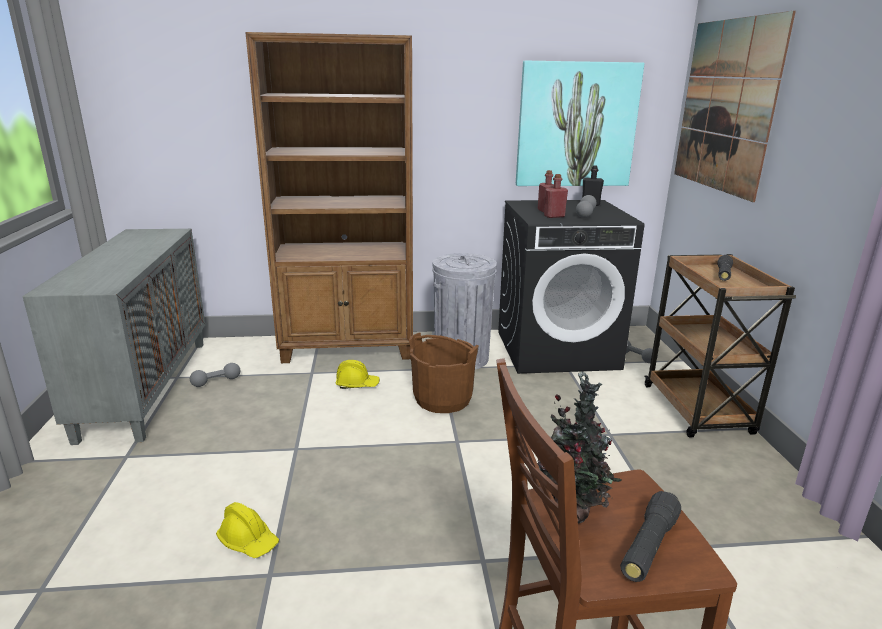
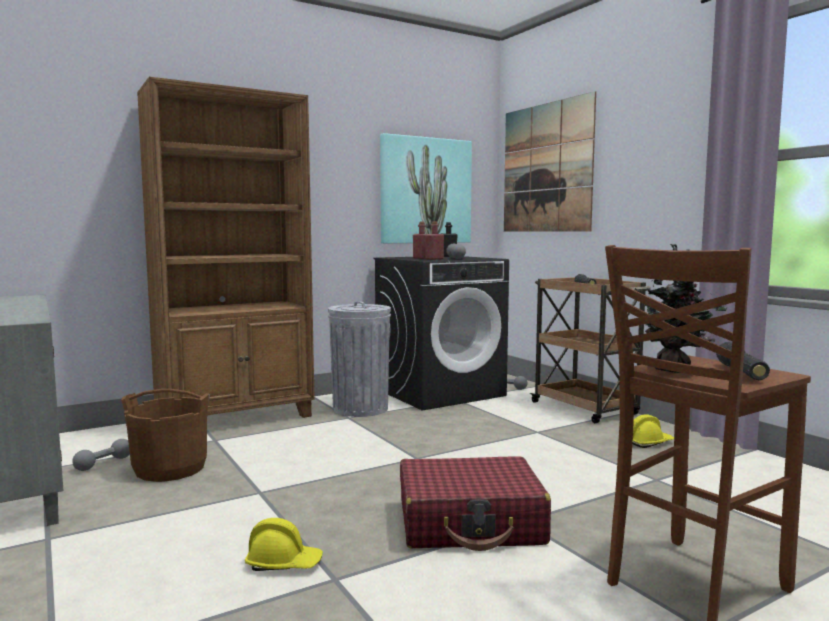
camera: 25 degrees left, 15 degrees down
(357, 384) = (275, 440): yellow hard hat -> yellow hard hat (649, 442)
(433, 546) = (470, 523): none -> red suitcase
(443, 399) = (373, 435): brown bucket -> brown bucket (170, 469)

